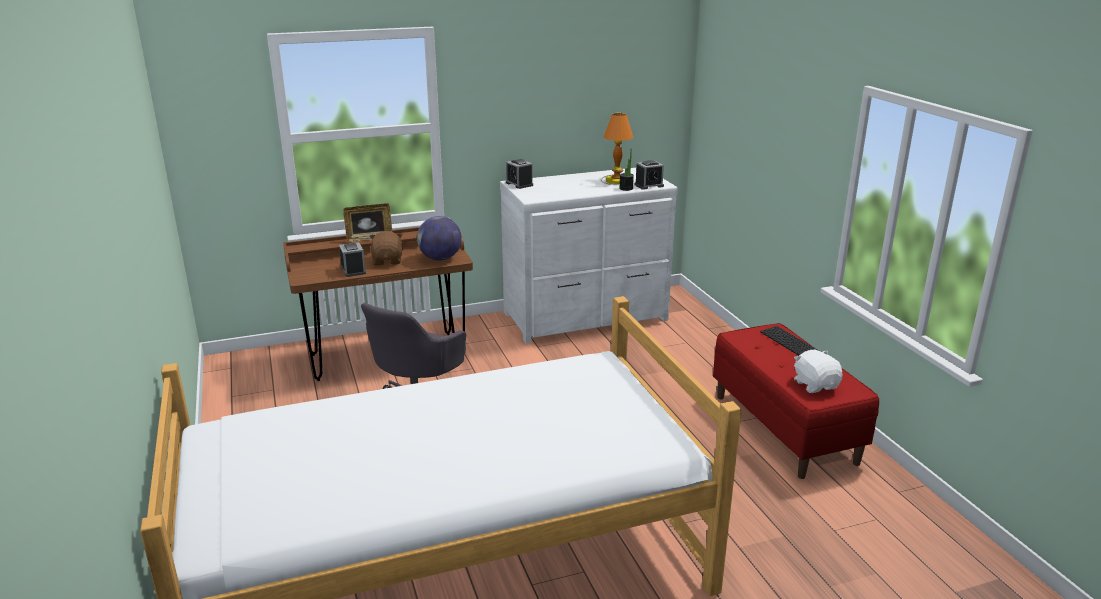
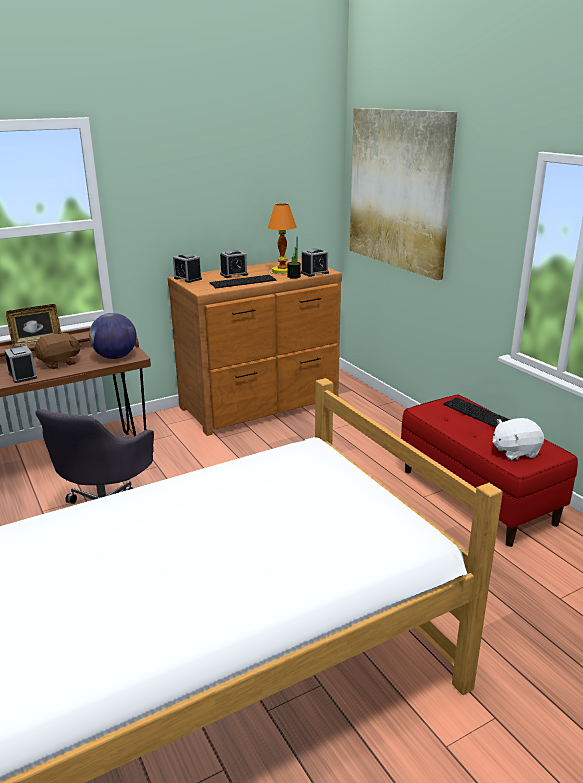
camera: 10 degrees left, 0 degrees up
(388, 261) = (59, 363): brown plush toy -> brown plush toy turned 75 degrees clockwise
(566, 182) = (234, 274): none -> alarm clock
(573, 191) = (243, 281): none -> keyboard
(587, 317) = (261, 405): white dresser -> brown dresser
(742, 105) = (399, 190): none -> picture
(815, 385) = (515, 452): white plush toy -> white plush toy turned 75 degrees counterclockwise

